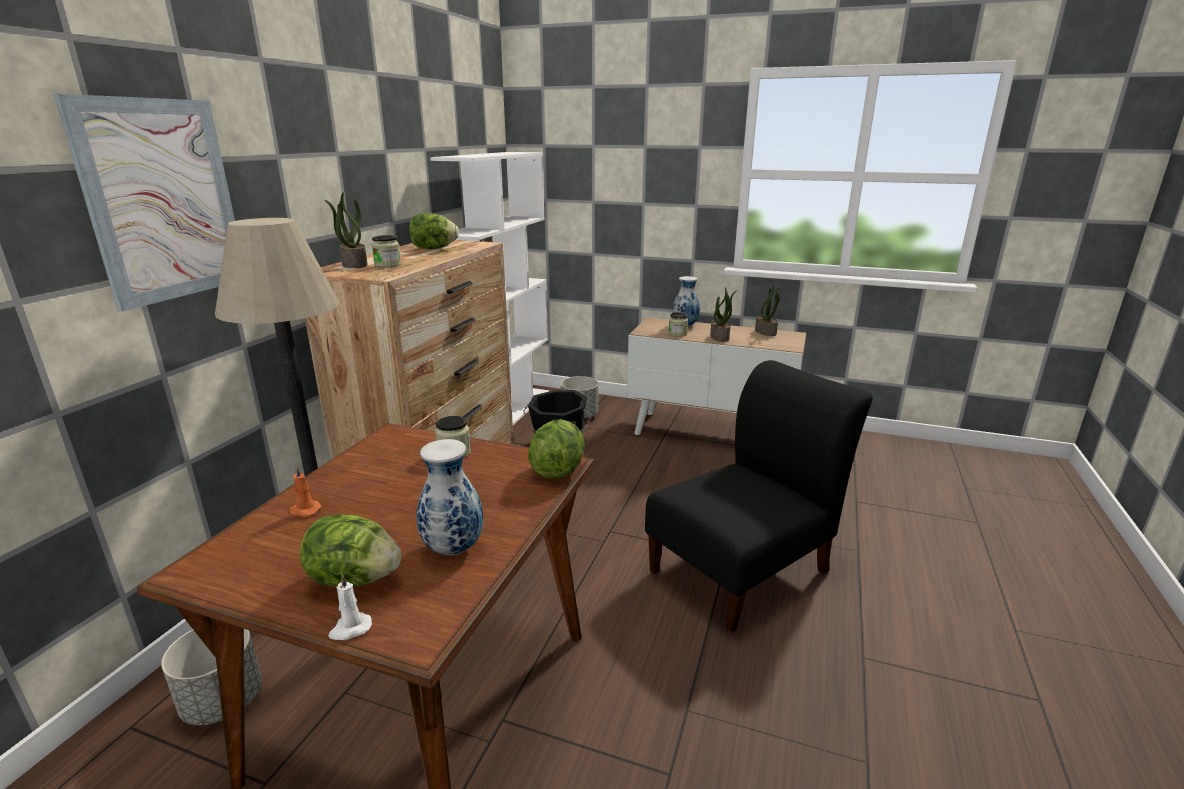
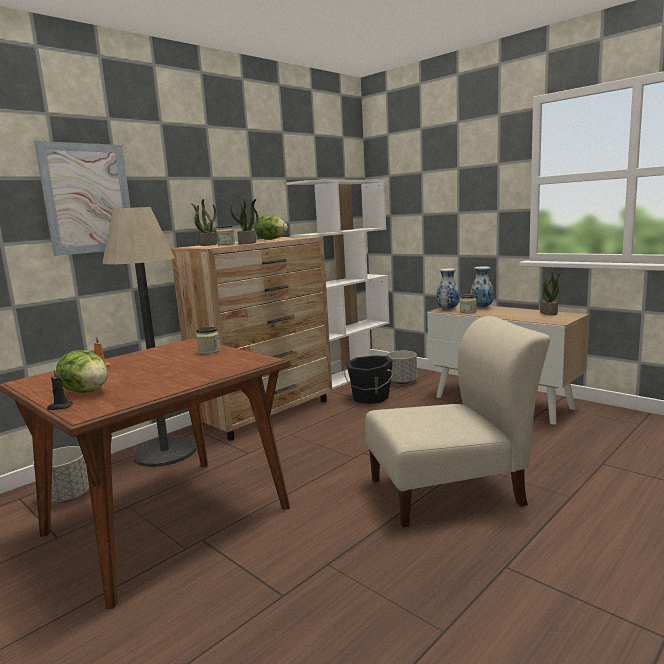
camera: 25 degrees right, 10 degrees down
(350, 629) = (59, 407): white candle -> black candle
(452, 548) = (149, 386): vase -> vase (447, 309)
(558, 470) = (257, 362): lettuce -> none
(720, 337) = (501, 314): potted plant -> potted plant (247, 243)
(744, 568) = (451, 491): black chair -> beige chair

